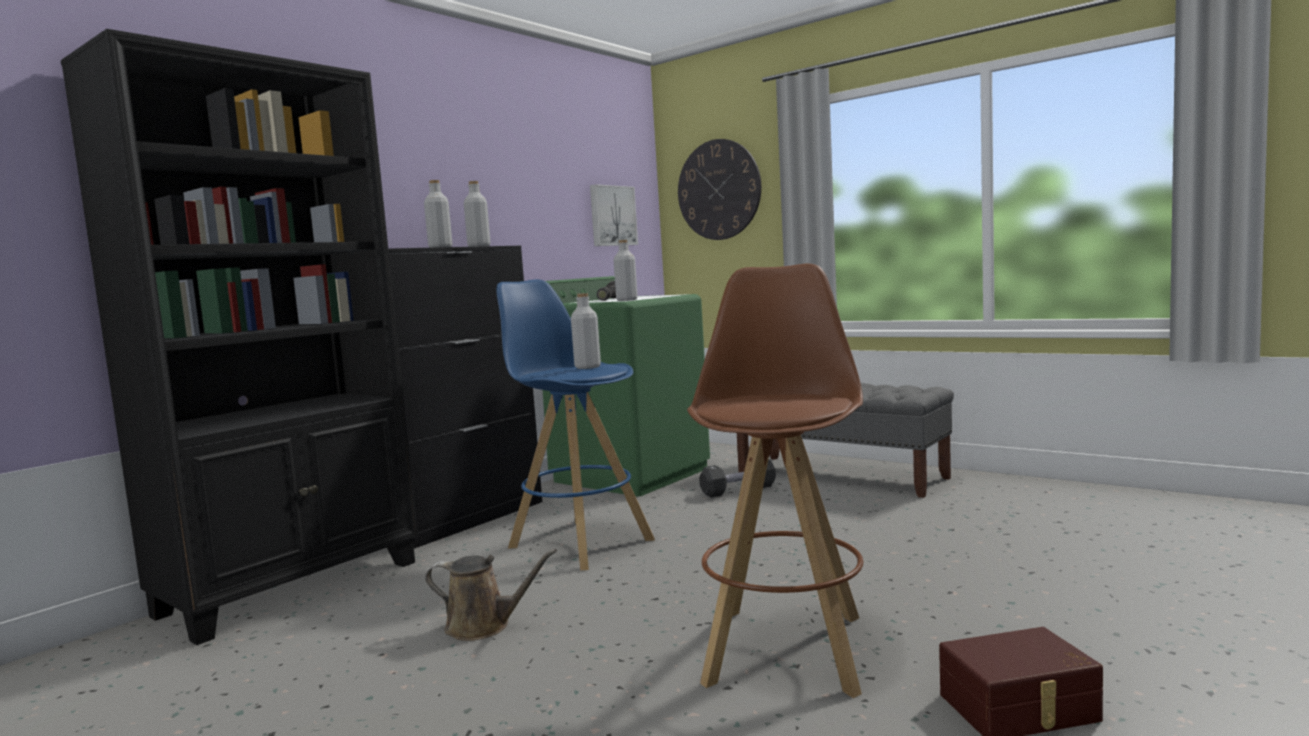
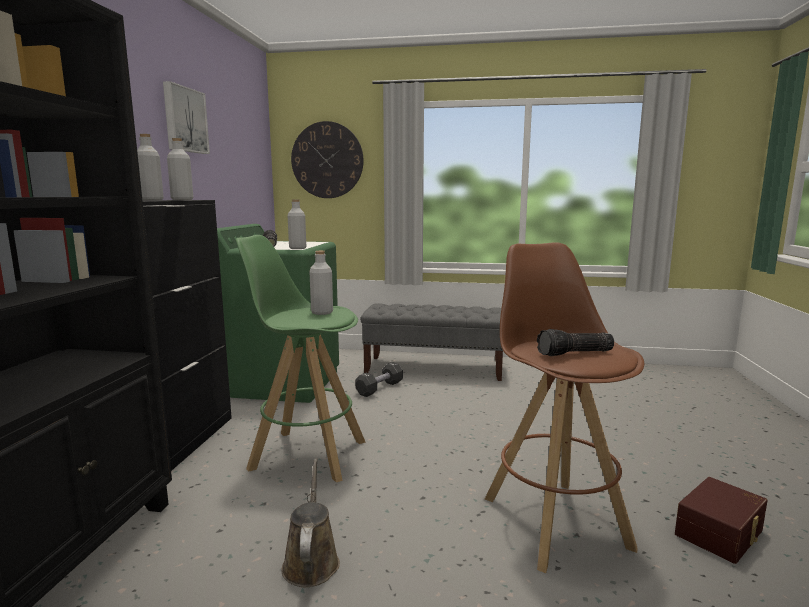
camera: 30 degrees left, 5 degrees up
(484, 626) = (311, 561): brown watering can -> brown watering can turned 75 degrees counterclockwise
(579, 543) = (307, 454): blue stool -> green stool
(612, 216) = (247, 174): picture -> picture (184, 120)
(761, 403) = (575, 354): none -> flashlight

